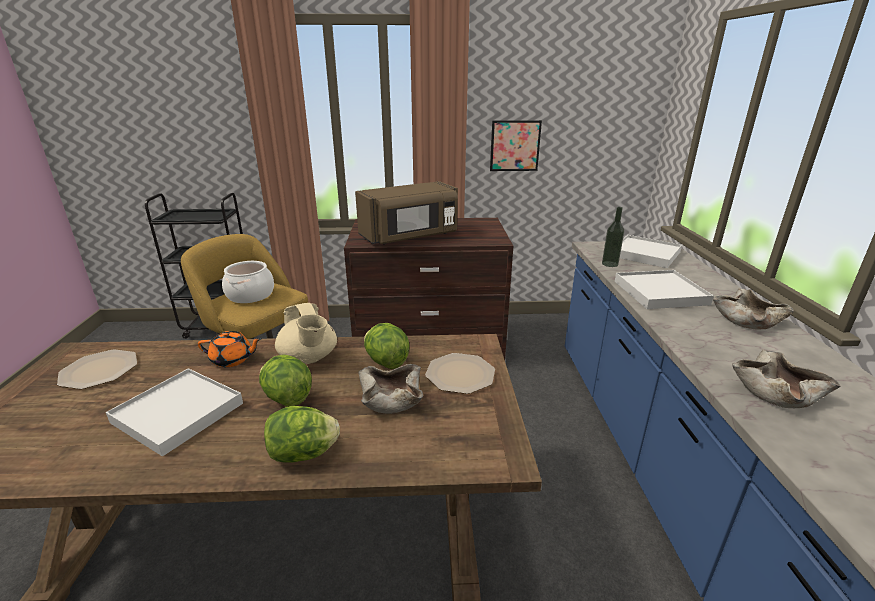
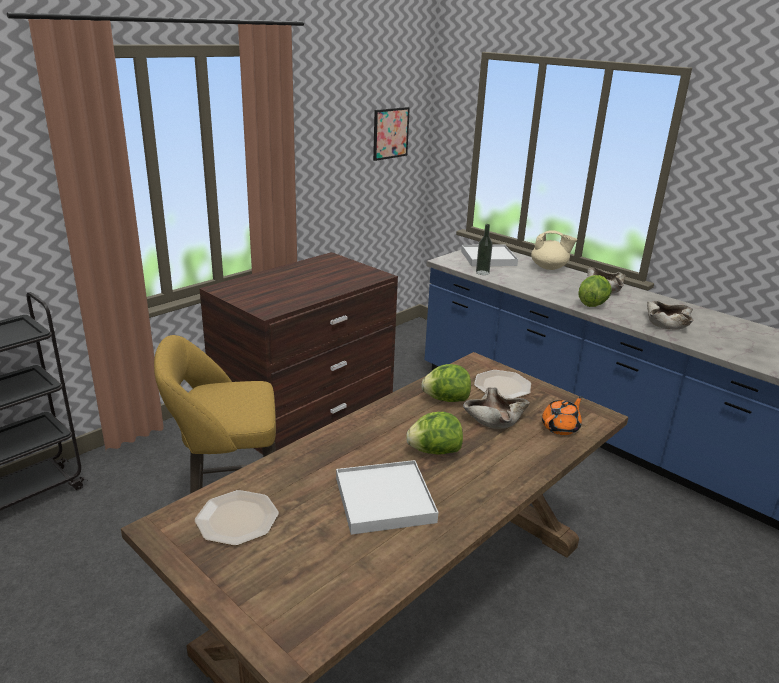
camera: 45 degrees left, 0 degrees up
(232, 360) = (336, 452): orange teapot -> orange teapot (561, 427)
(250, 295) = (225, 401): cooking pot -> none
(304, 454) = (511, 470): lettuce -> lettuce (592, 304)
(309, 358) = (391, 422): beige teapot -> beige teapot (549, 268)
(410, 236) = (299, 291): brown microwave -> none
(515, 146) = (327, 175): picture -> picture (390, 133)
(660, 293) = (542, 285): white tray -> none

